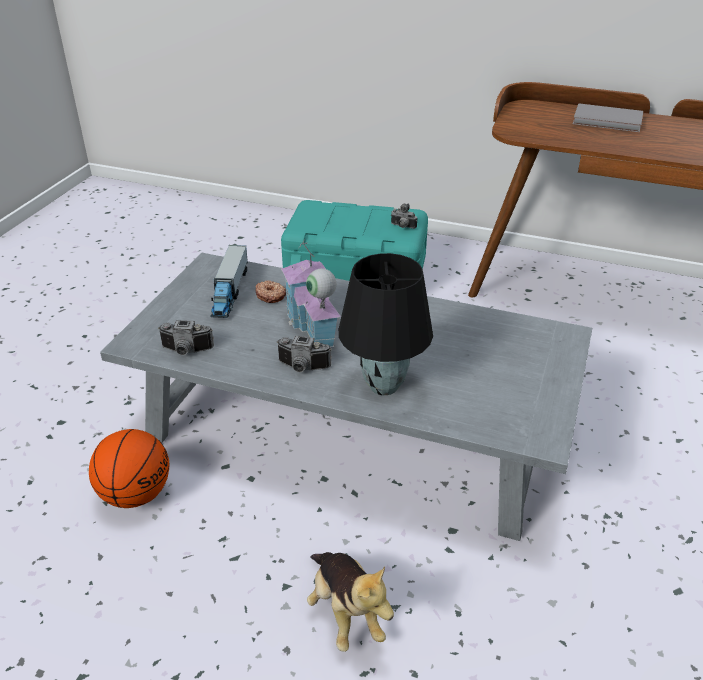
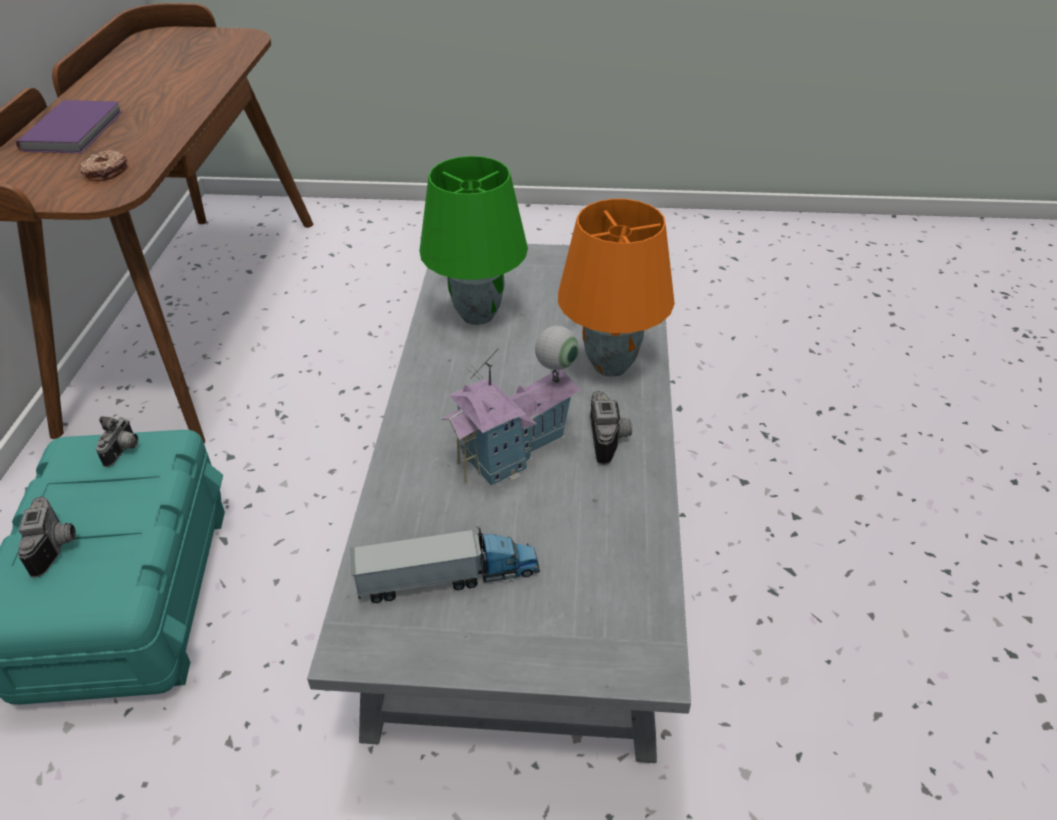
camera: 105 degrees left, 5 degrees up
(136, 493) = (762, 722): basketball -> none
(186, 351) = (634, 577): camera -> camera (57, 545)
(271, 295) = (445, 519): donut -> donut (105, 172)
(345, 612) = (793, 465): plush toy -> none
(382, 386) = (611, 366): black table lamp -> orange table lamp
(472, 333) = (476, 314): none -> green table lamp
(608, 121) = (76, 130): grey book -> purple book

